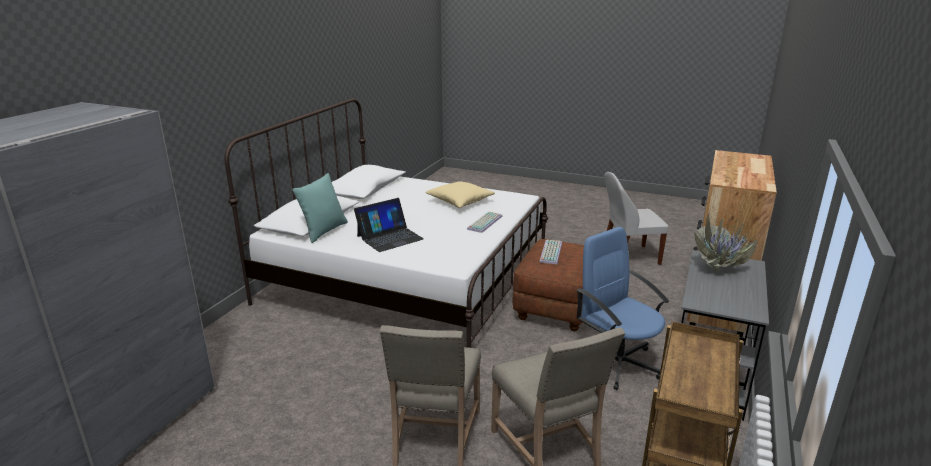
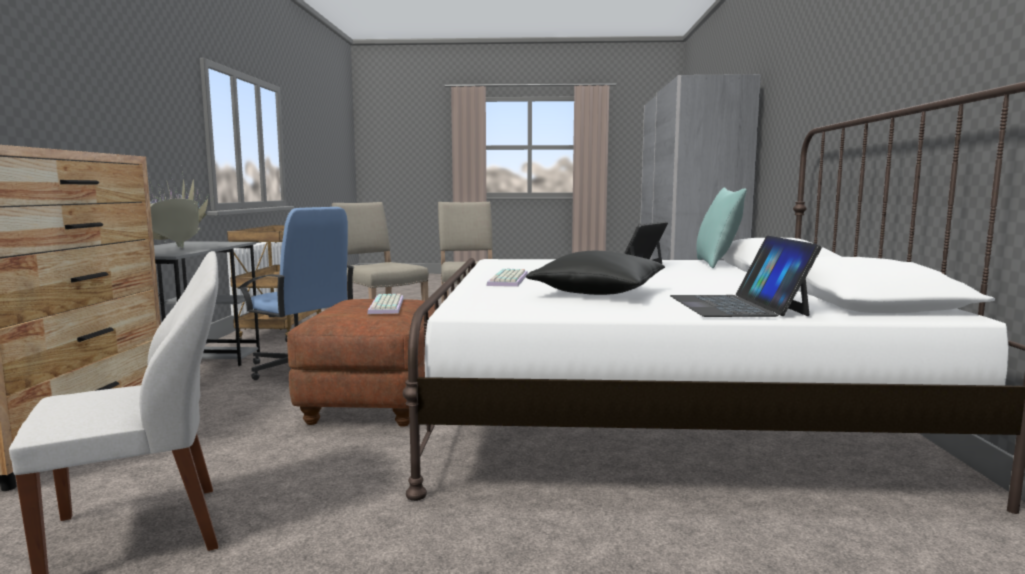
camera: 160 degrees right, 15 degrees down
(425, 186) = (736, 305): none -> laptop
(460, 202) = (598, 293): beige pillow -> black pillow

